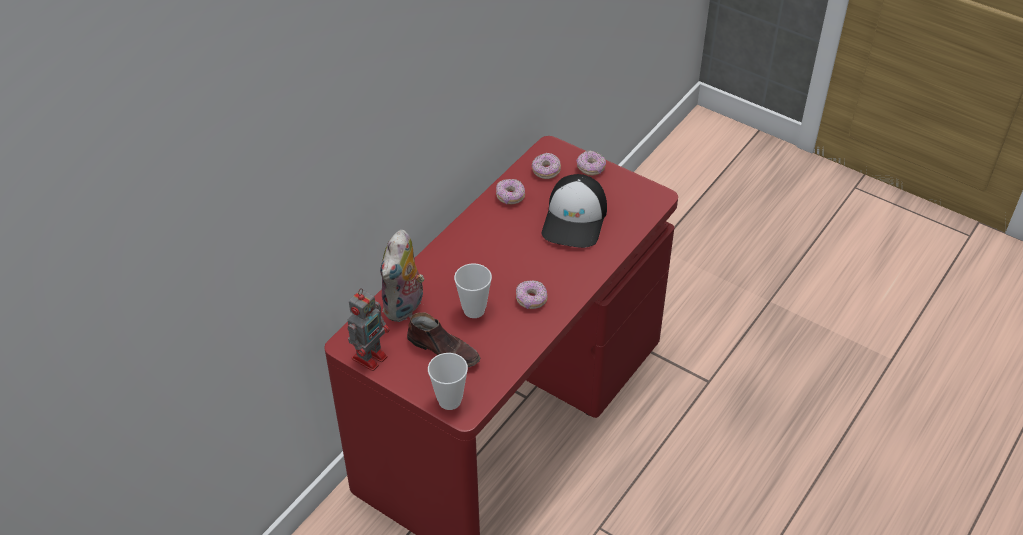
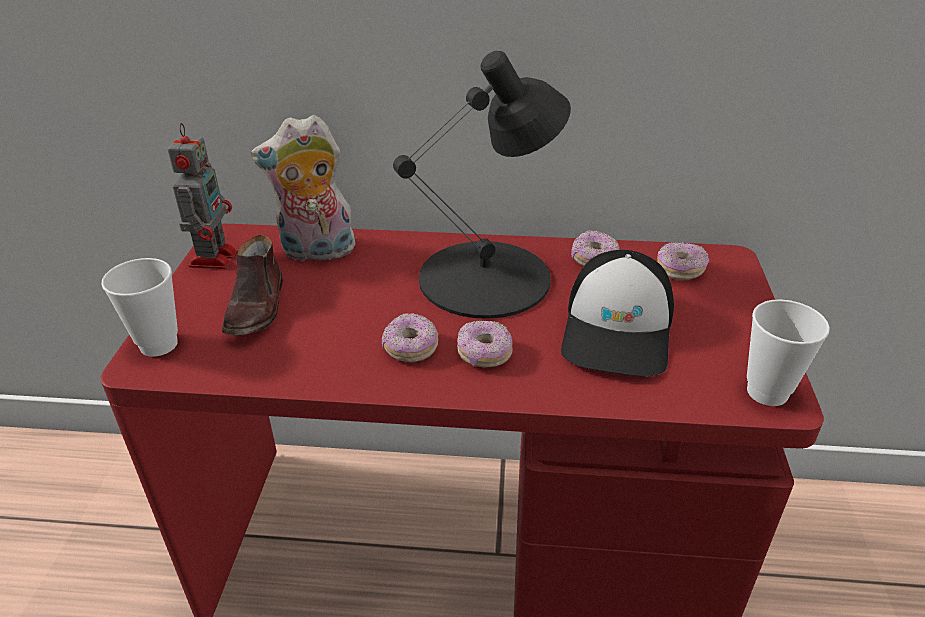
camera: 60 degrees right, 10 degrees down
(370, 356) = (214, 257): toy robot -> toy robot turned 90 degrees counterclockwise
(474, 310) = (350, 305): cup -> cup (767, 392)
(493, 246) = (487, 278): none -> black table lamp
(575, 219) = (618, 330): cap -> cap turned 60 degrees counterclockwise
(591, 168) = (742, 307): donut -> donut (484, 354)

